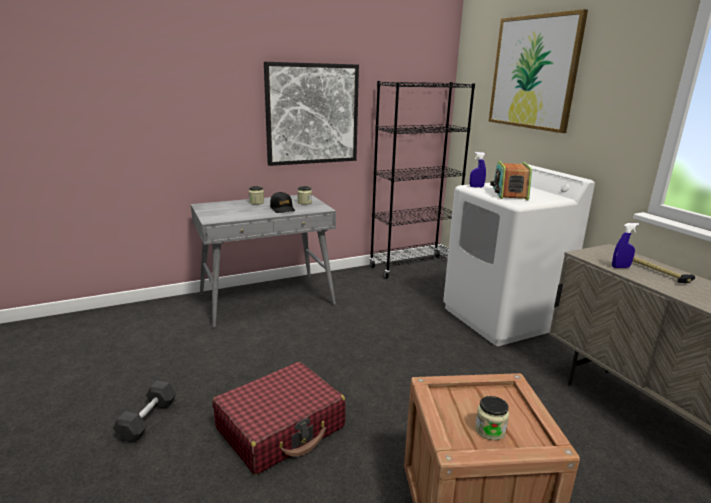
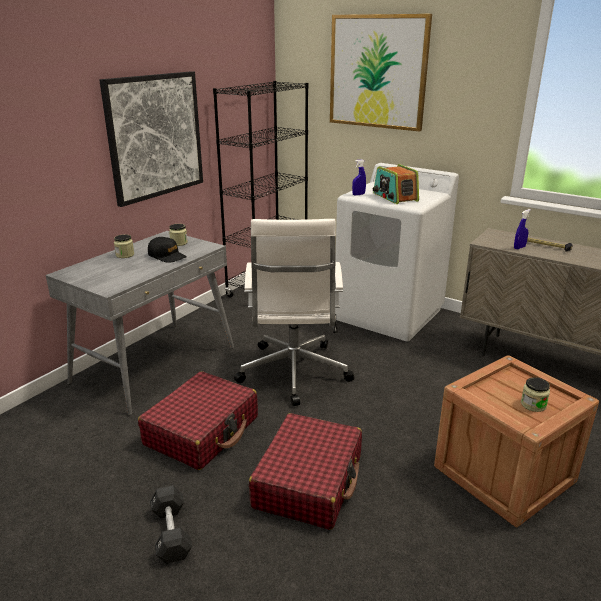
camera: 30 degrees left, 5 degrees up
(247, 357) = (202, 431): none -> red suitcase
(361, 339) = (293, 374): none -> white office chair

